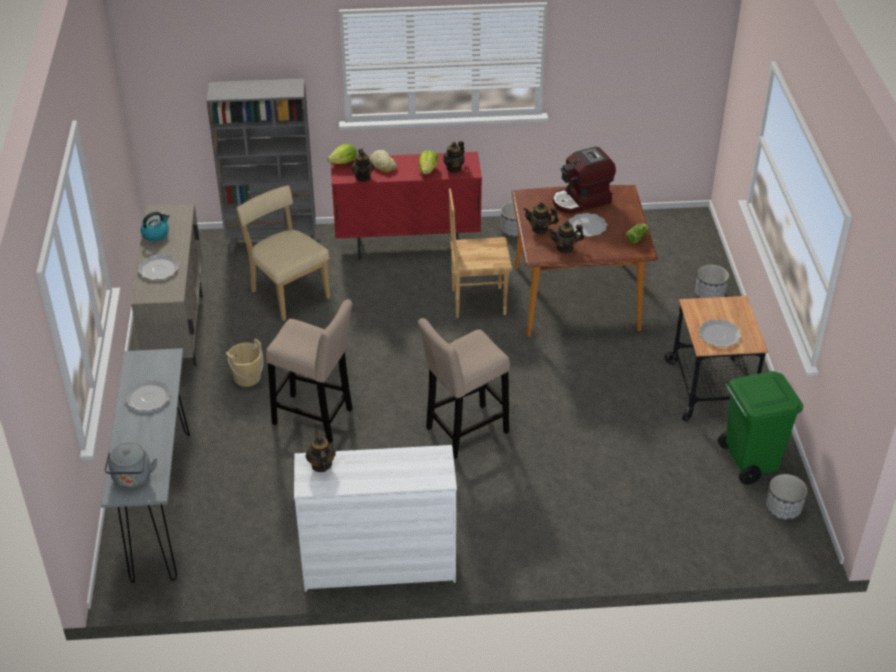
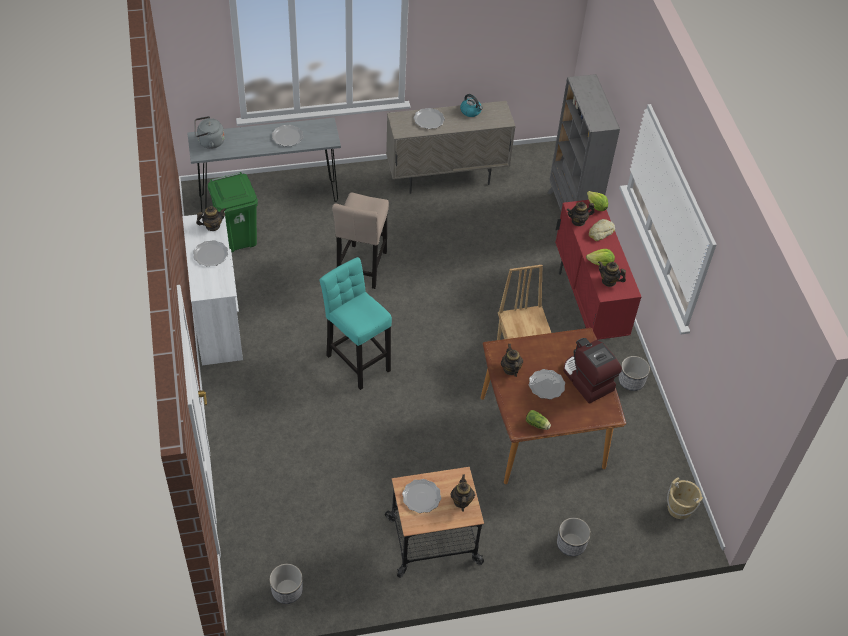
camera: 80 degrees right, 10 degrees up
(247, 377) = (401, 223): beige bucket -> beige bucket (679, 508)
(288, 293) = (505, 234): beige chair -> none
(375, 467) = (211, 254): none -> plate
(463, 432) = (357, 360): beige stool -> turquoise stool
(540, 229) = (535, 350): teapot -> teapot (461, 501)
(749, 461) = (342, 567): green trash can -> green trash can (238, 239)

